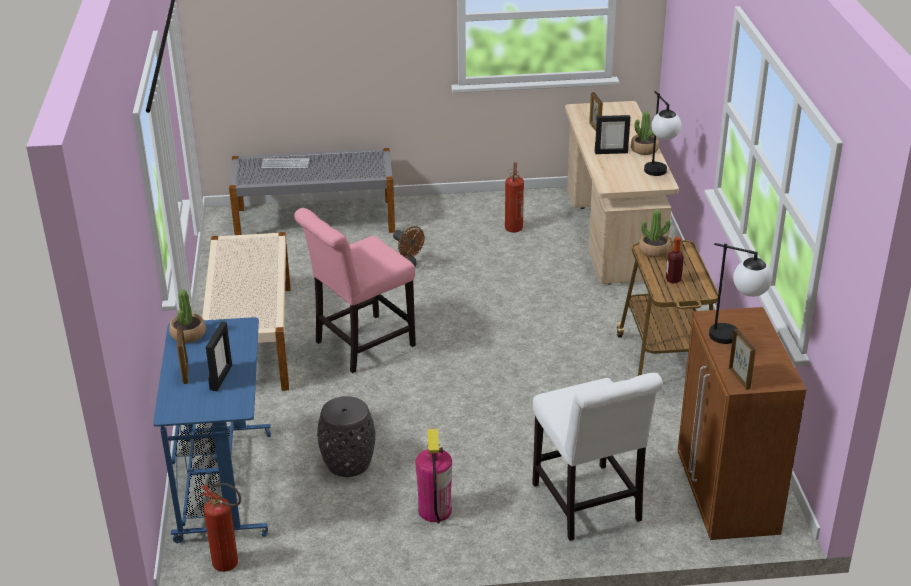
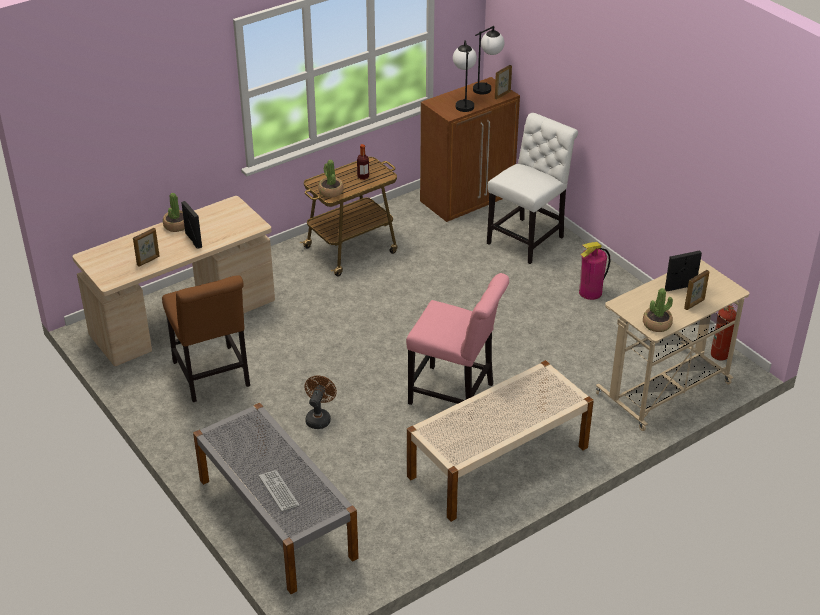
camera: 120 degrees left, 5 degrees up
(224, 486) = (663, 389): blue desk -> beige desk
(348, 463) = (586, 344): grey stool -> none
(513, 230) = (212, 377): fire extinguisher -> brown chair
(659, 175) = (219, 208): table lamp -> table lamp (487, 87)

